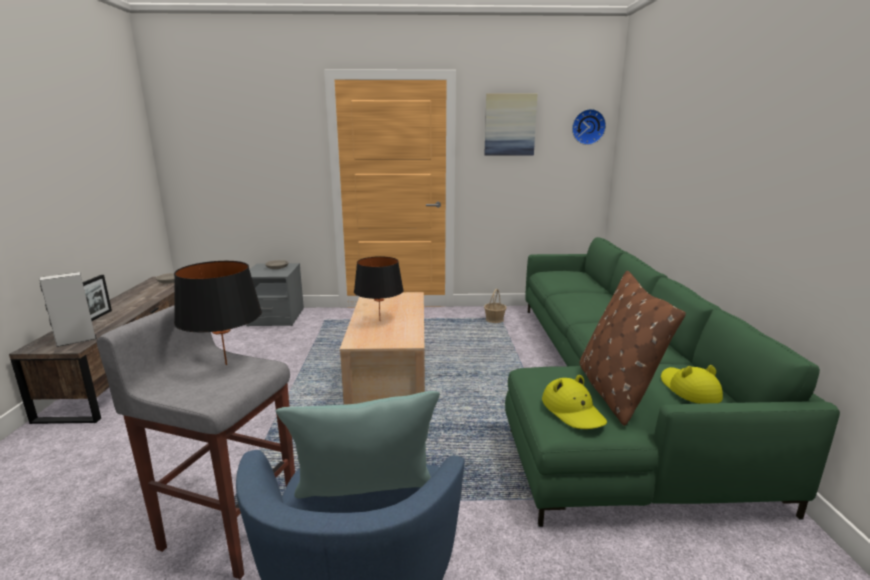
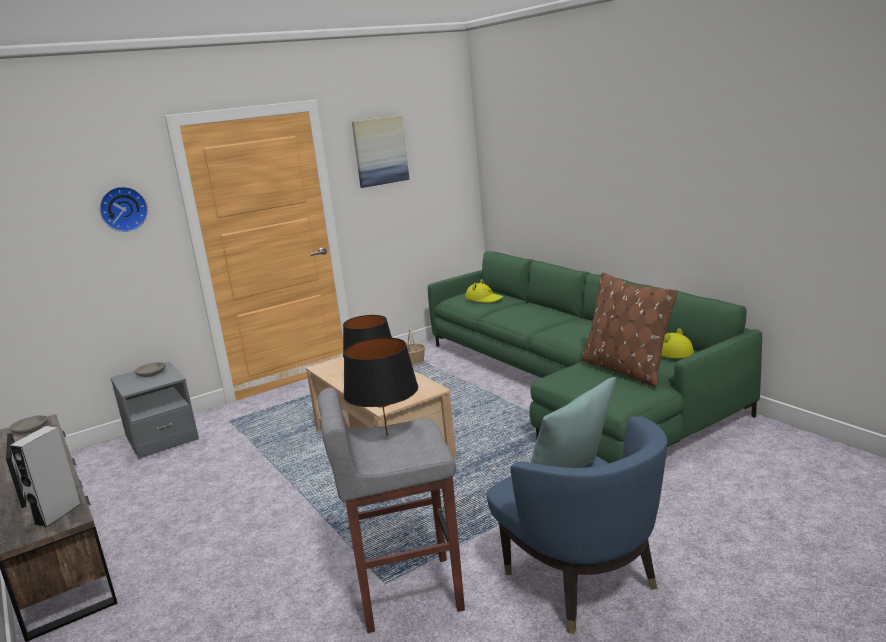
camera: 30 degrees left, 0 degrees up
(573, 411) = (616, 390): yellow hat -> yellow hat (484, 299)
(588, 127) = (451, 142): wall clock -> wall clock (123, 209)

